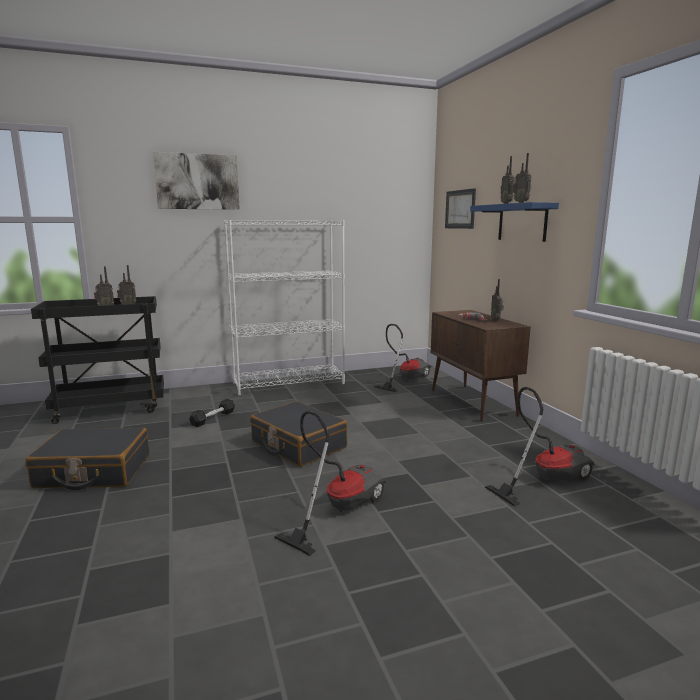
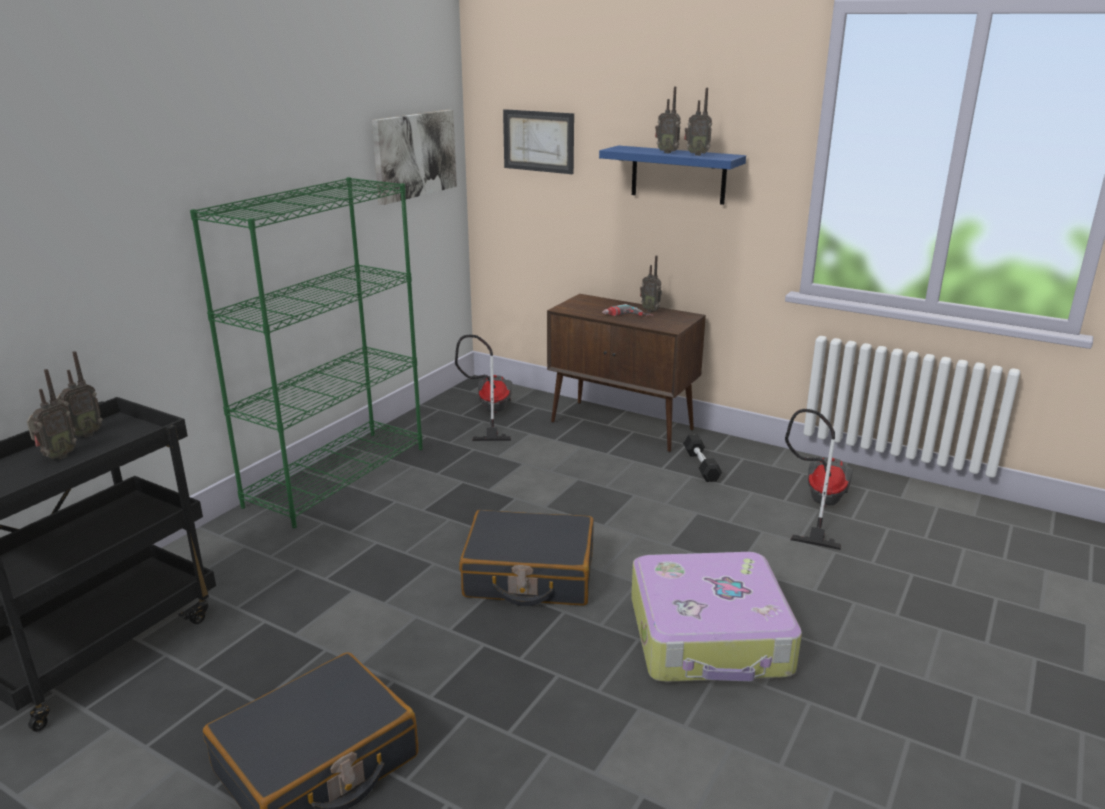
camera: 40 degrees left, 10 degrees up
(197, 182) = (131, 138): picture -> picture (414, 155)
(213, 418) = (333, 587): black dumbbell -> black dumbbell (701, 466)
(289, 383) = (337, 475): white bookcase -> green bookcase
(338, 508) = (710, 637): vacuum cleaner -> suitcase

